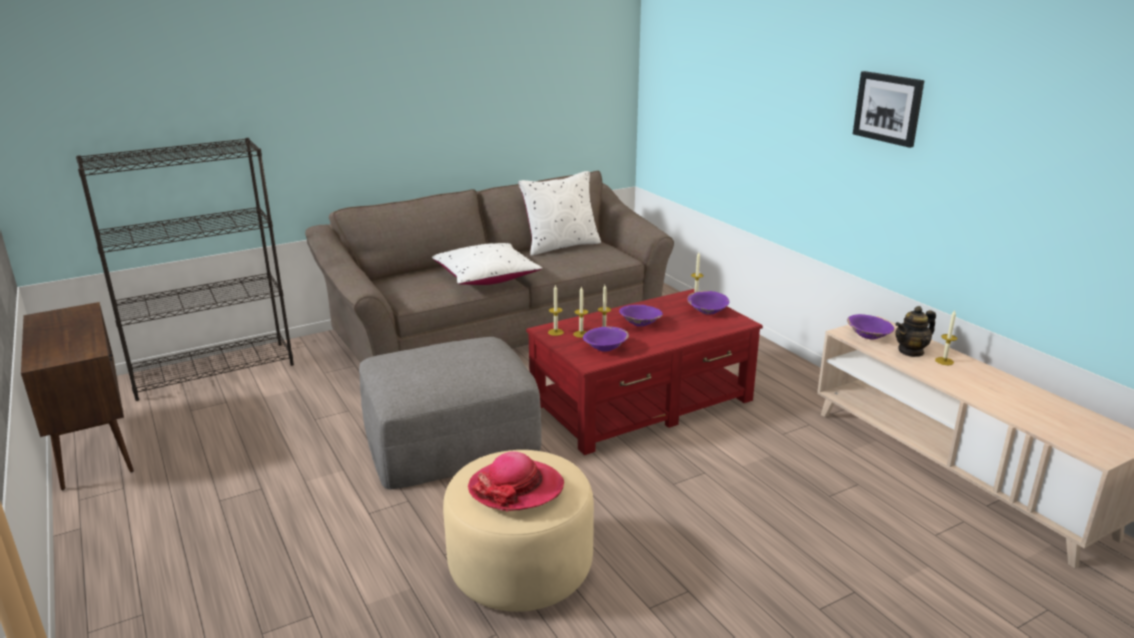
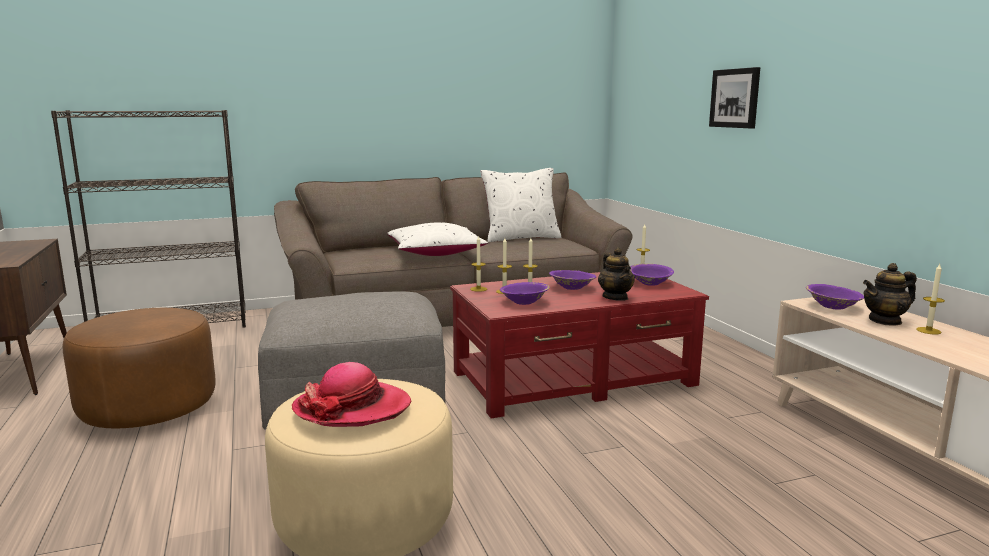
camera: 10 degrees right, 10 degrees down
(258, 474) = (148, 407): none -> brown ottoman
(683, 334) = (615, 297): none -> teapot
(888, 108) = (854, 55): picture -> picture (735, 98)

